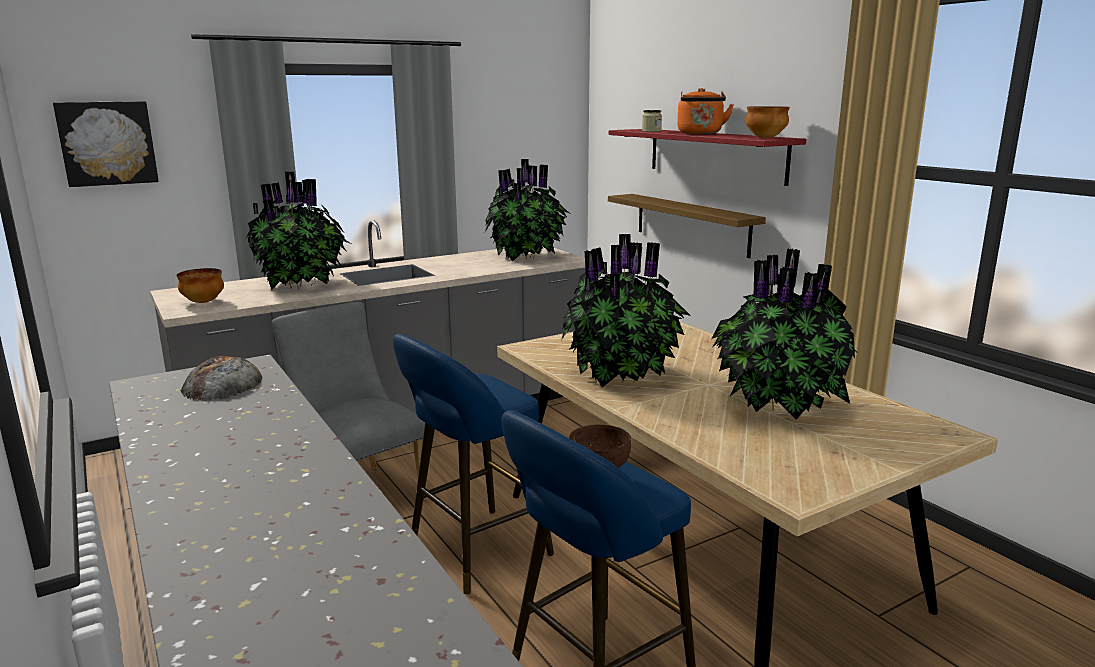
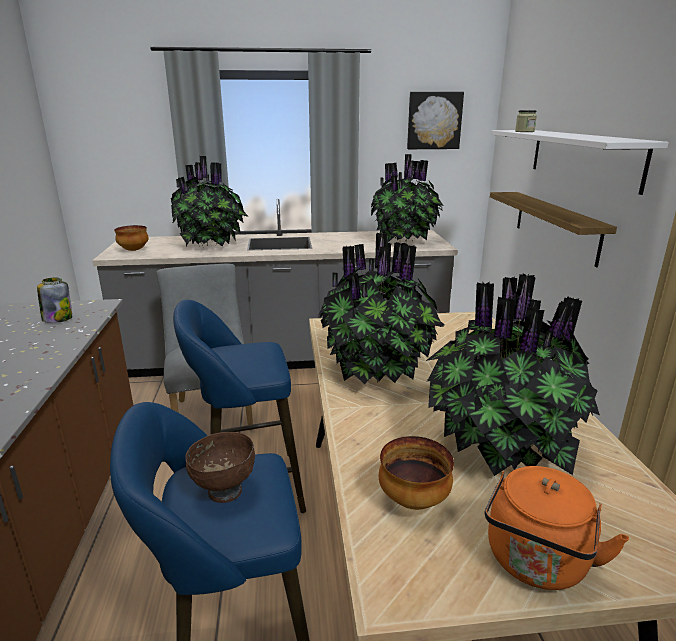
camera: 25 degrees right, 5 degrees up
(107, 143) = (100, 130): picture -> picture (434, 120)
(222, 384) = (57, 319): bread -> jar
(700, 133) = (563, 134): orange kettle -> orange kettle (536, 563)
(715, 154) = (582, 157): red shelf -> white shelf
(765, 138) = (617, 139): bowl -> bowl (413, 499)

